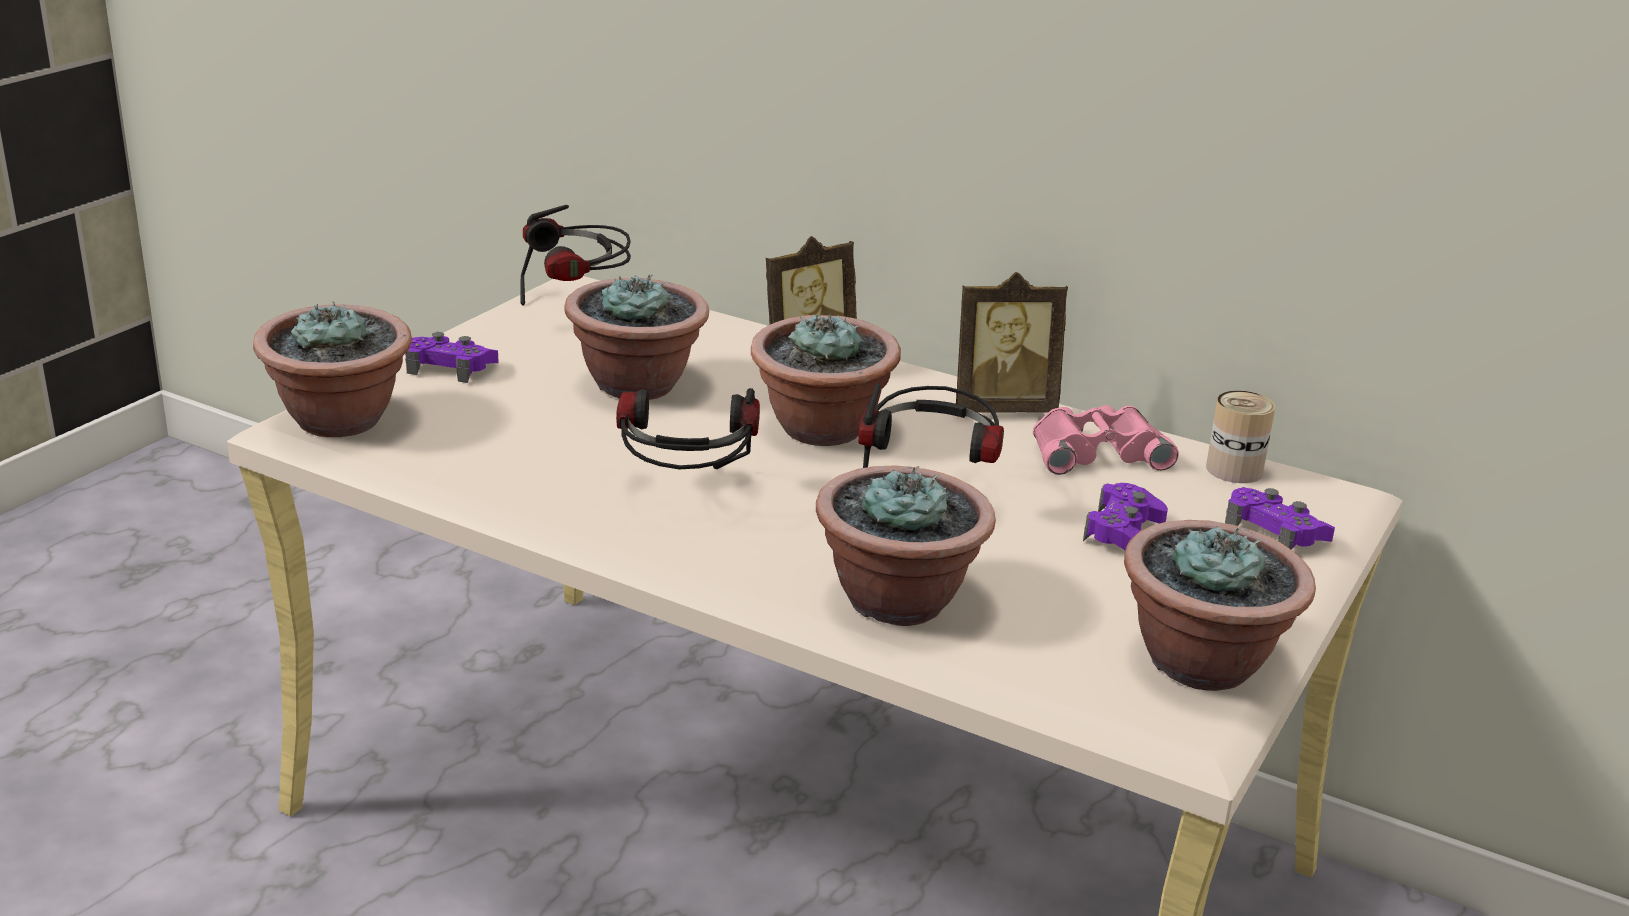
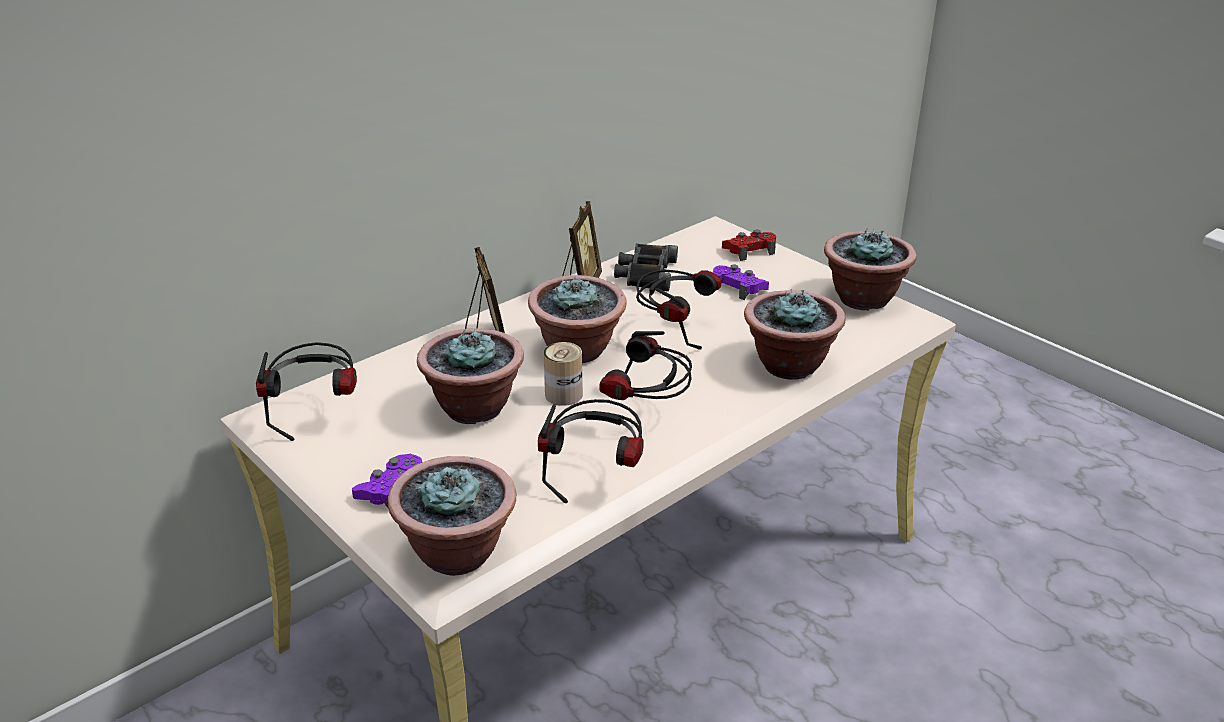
camera: 70 degrees left, 5 degrees up
(514, 480) = (596, 478): none -> headphones
(1096, 451) = (646, 273): pink binoculars -> black binoculars
(1234, 469) = (682, 243): can -> can (563, 394)
(1275, 532) = (749, 251): purple game controller -> red game controller

